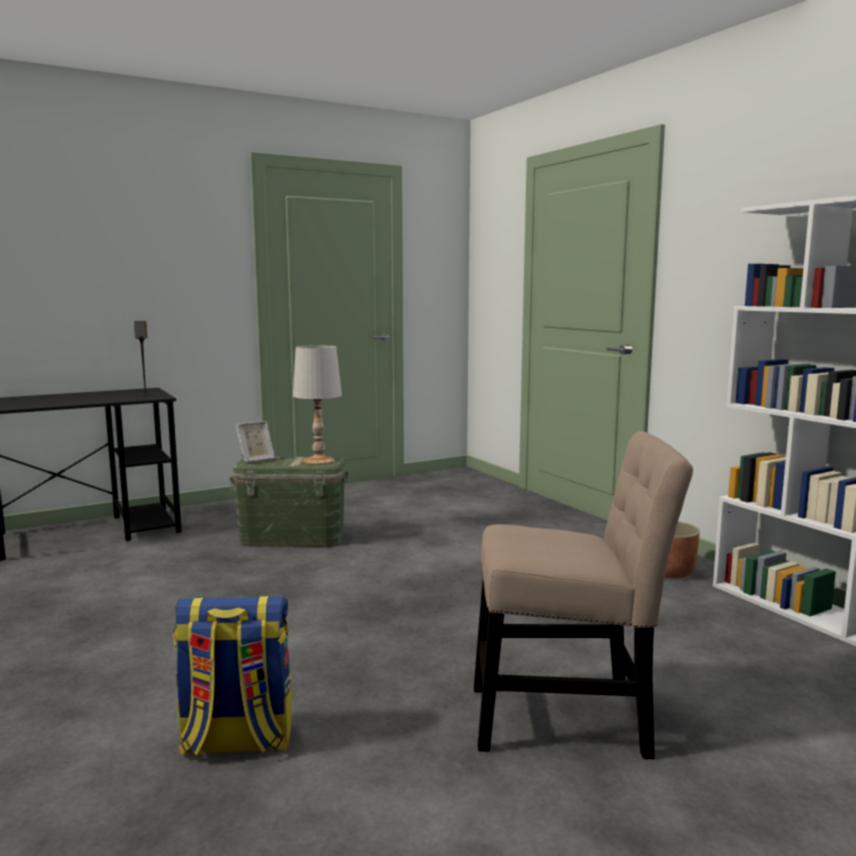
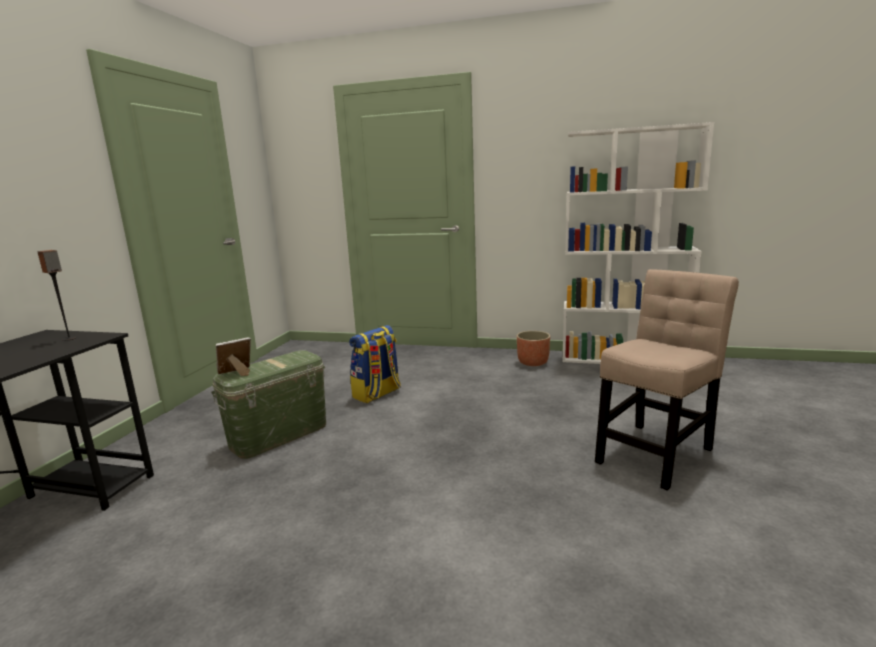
camera: 45 degrees left, 5 degrees up
(236, 741) = (574, 576): backpack -> backpack (377, 394)
(256, 460) = (236, 374): picture frame -> picture frame turned 135 degrees counterclockwise
(319, 460) = (294, 357): white table lamp -> none

